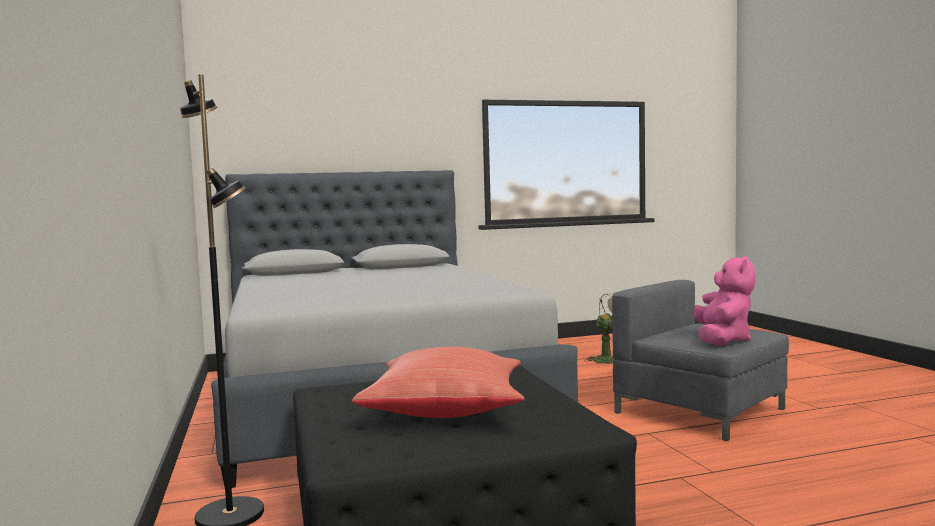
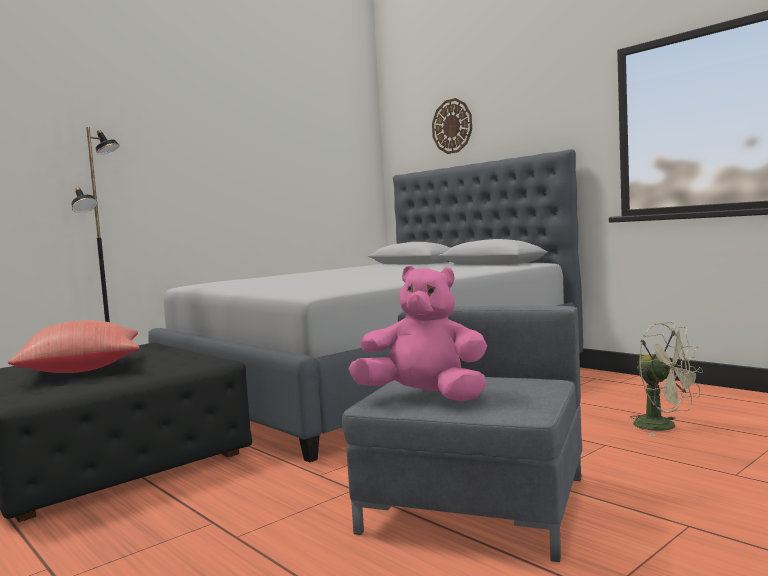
camera: 65 degrees right, 0 degrees up
(309, 130) = (452, 126): none -> wall clock
(722, 340) = (424, 397): pink plush toy -> pink plush toy turned 150 degrees counterclockwise

